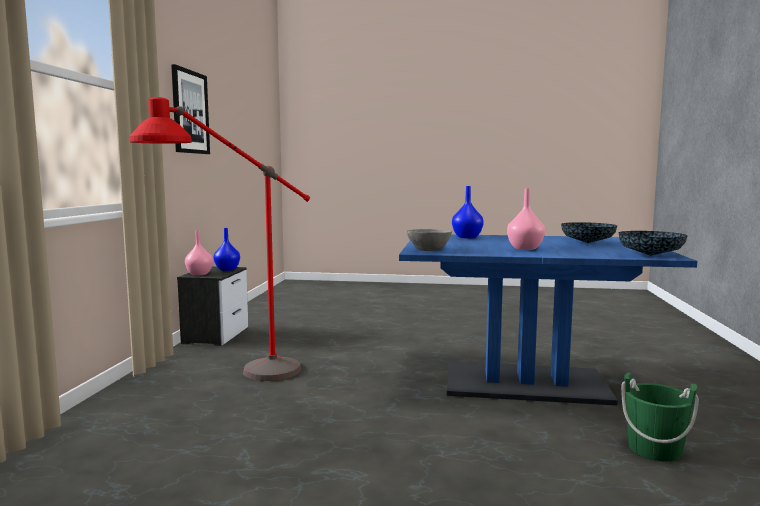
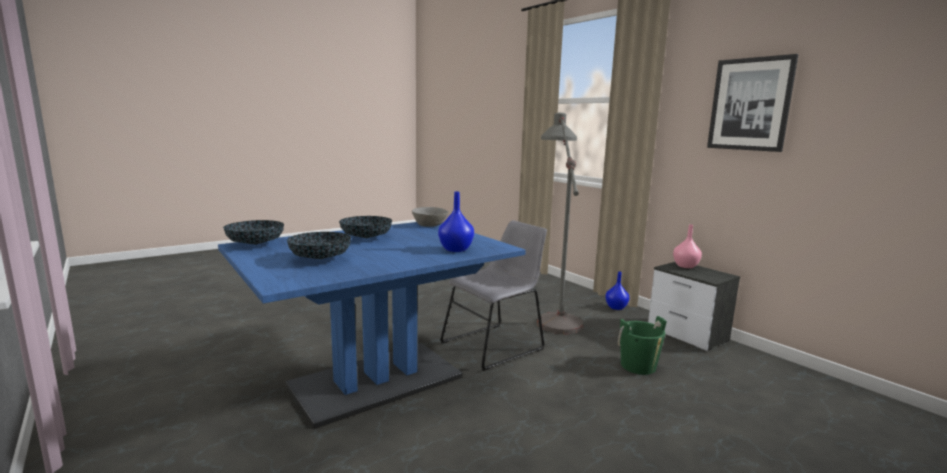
camera: 135 degrees right, 5 degrees up
(227, 269) = (703, 276): blue vase -> blue vase (615, 307)
(236, 381) = (555, 312): red floor lamp -> grey floor lamp
(374, 375) = (495, 345): none -> grey chair
(526, 248) = (366, 238): pink vase -> bowl
(654, 449) = (258, 355): green bucket -> green bucket (638, 366)

